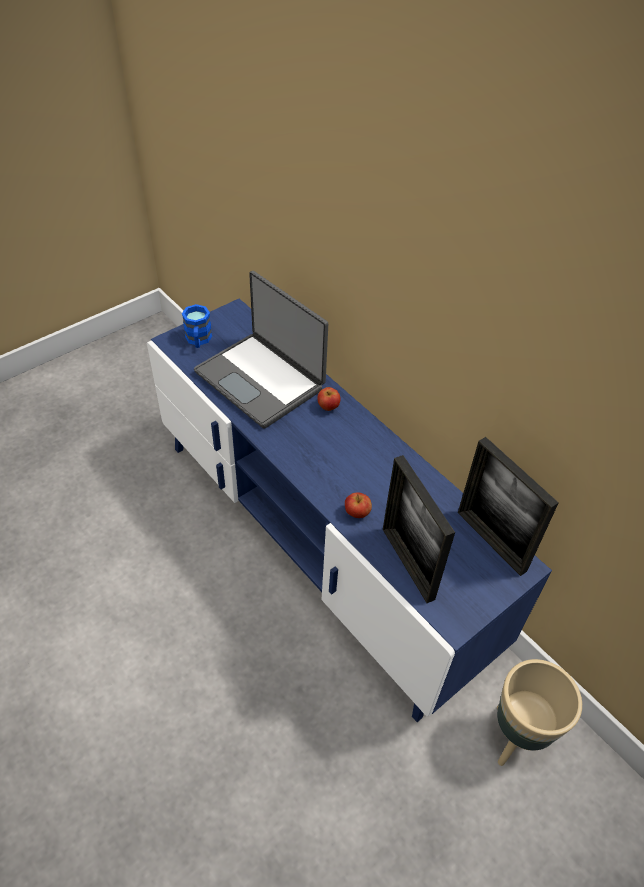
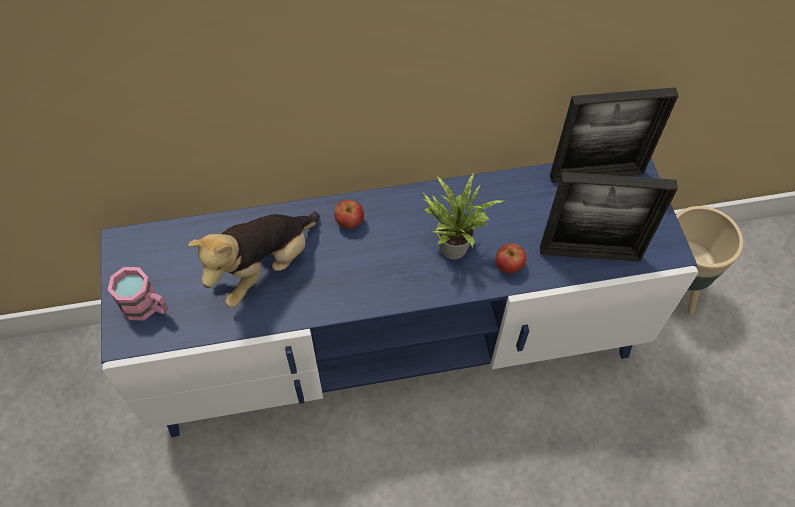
camera: 60 degrees left, 10 degrees up
(198, 340) = (147, 307): blue mug -> pink mug
(261, 379) = (263, 267): laptop -> plush toy
(351, 471) = (452, 244): none -> potted plant

